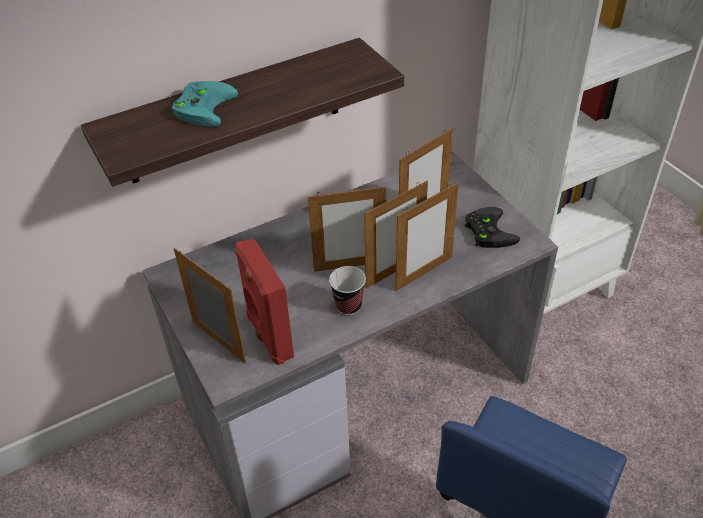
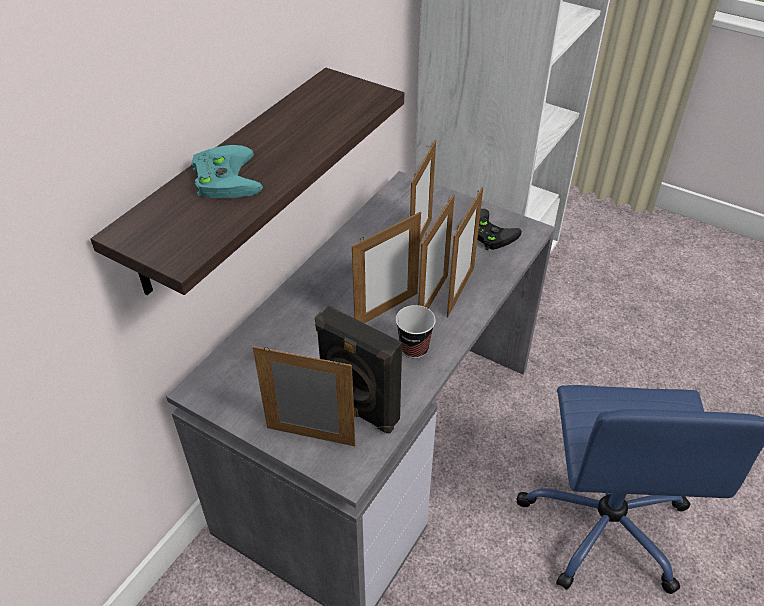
camera: 30 degrees left, 0 degrees up
(268, 337) = (358, 410): red speaker -> black speaker

